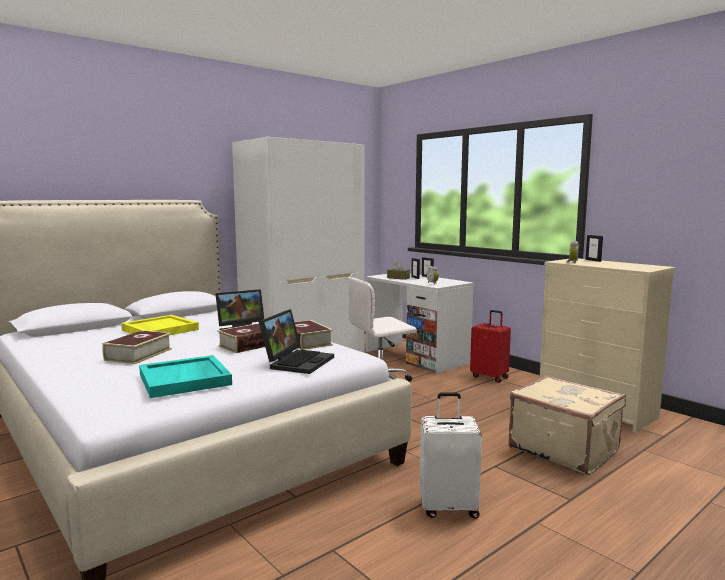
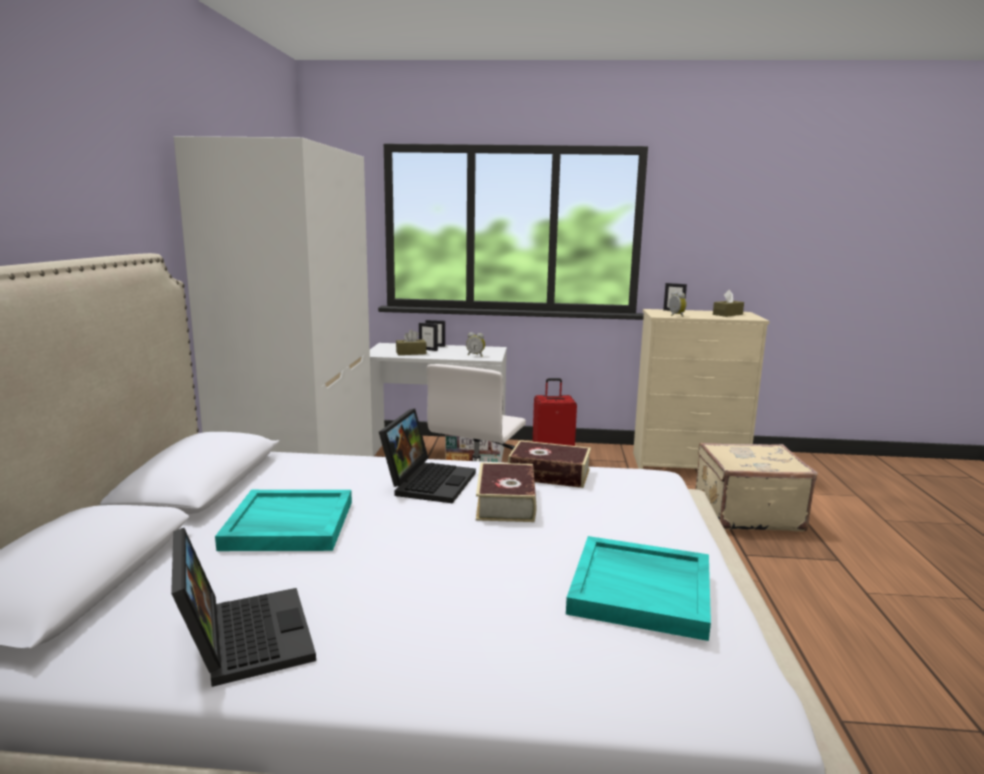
camera: 45 degrees left, 5 degrees up
(138, 354) = (426, 582): book -> none
(159, 330) = (288, 525): yellow tray -> turquoise tray
(297, 361) = (637, 506): laptop -> laptop (242, 637)
(448, 507) = (805, 615): white suitcase -> none
(632, 266) = (727, 314): none -> brown tissue box

